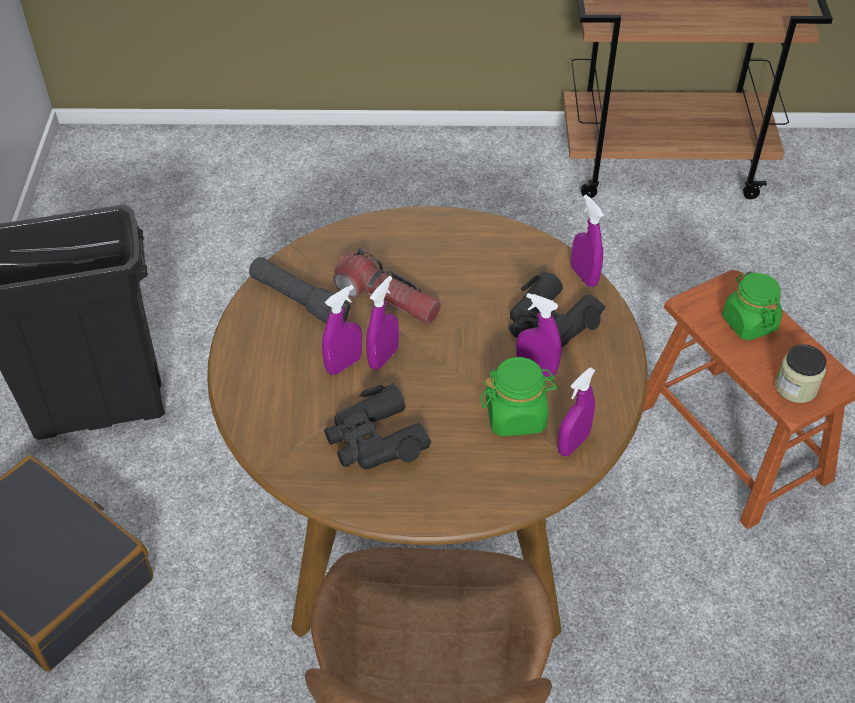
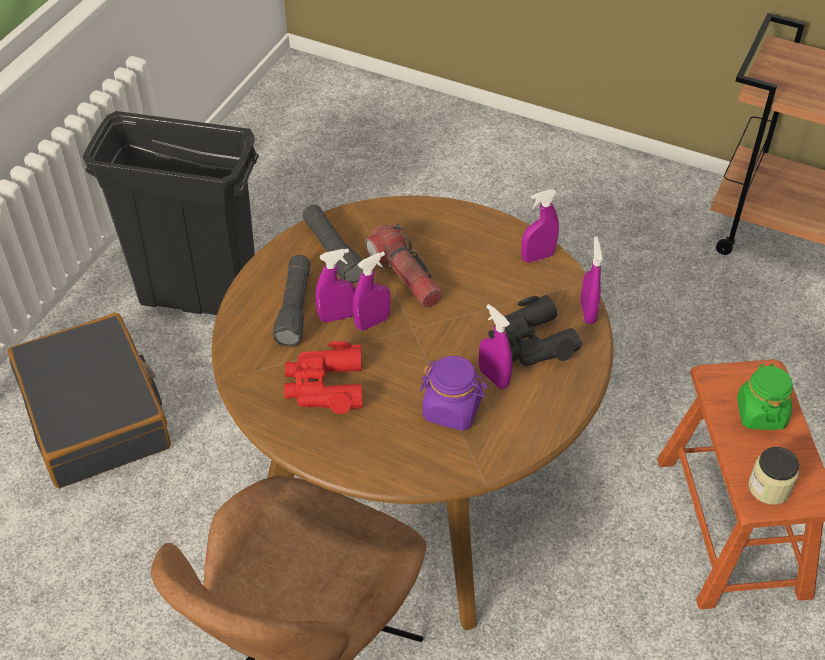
camera: 25 degrees right, 0 degrees up
(294, 371) = (294, 308): none -> black flashlight
(375, 440) = (325, 386): black binoculars -> red binoculars
(516, 416) = (452, 409): green jar -> purple jar
(573, 444) = (486, 451): purple spray bottle -> purple spray bottle (537, 257)

